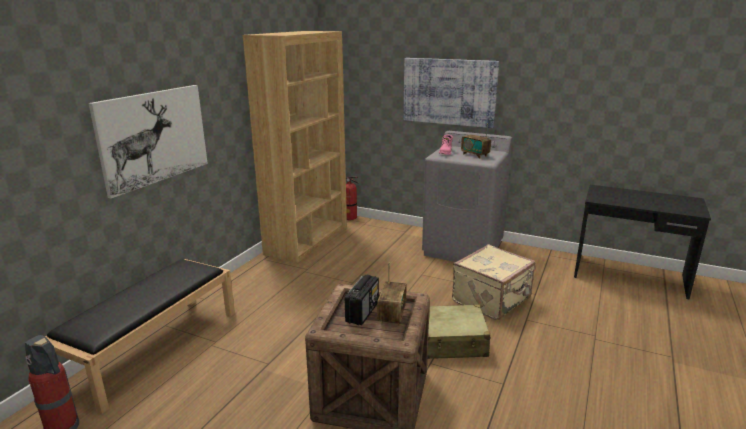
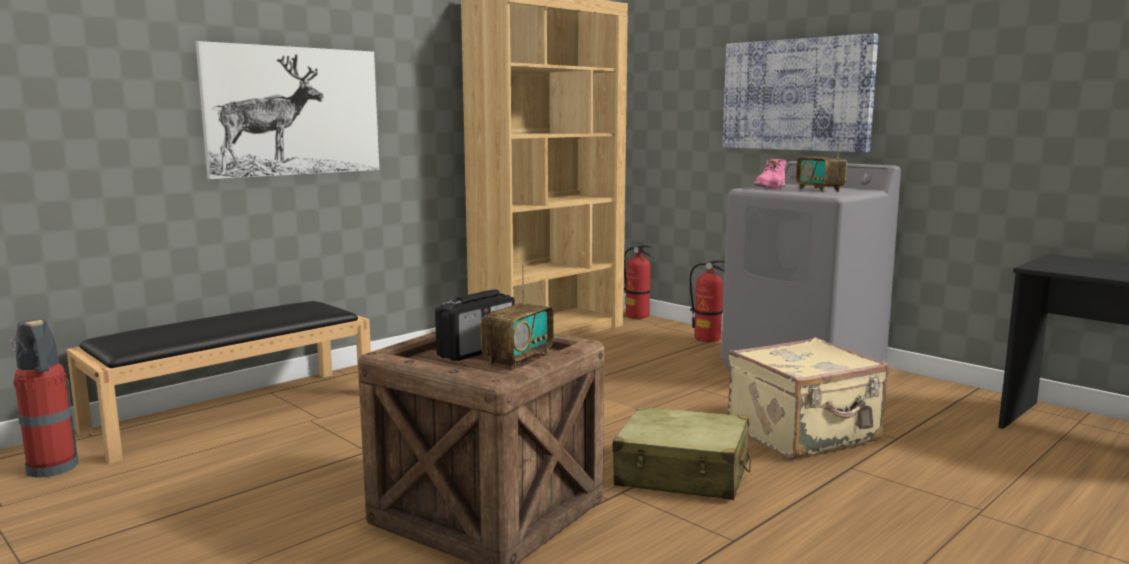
camera: 20 degrees right, 10 degrees down
(400, 232) = (707, 339): none -> fire extinguisher

